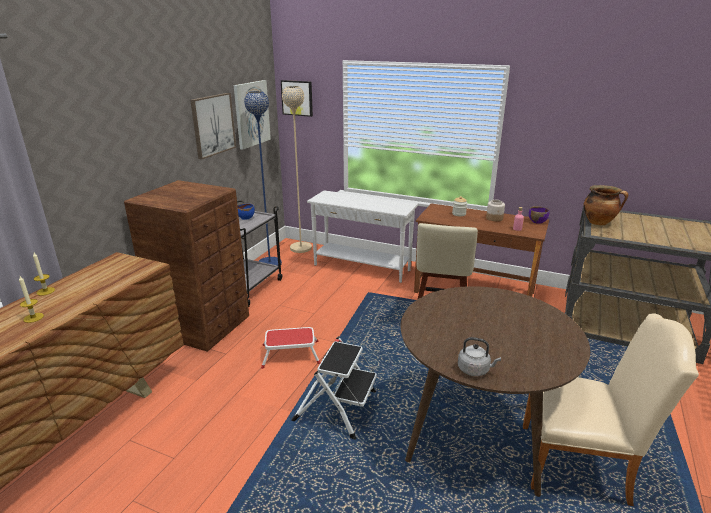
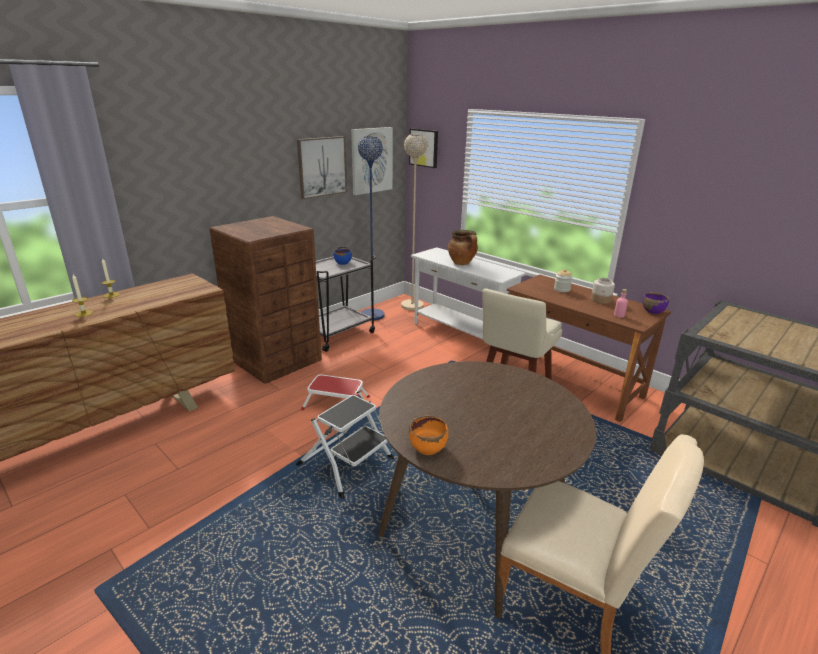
camera: 20 degrees right, 0 degrees up
(475, 370) = (428, 448): grey kettle -> orange bowl
(599, 222) = (721, 322): cooking pot -> cooking pot (462, 263)

